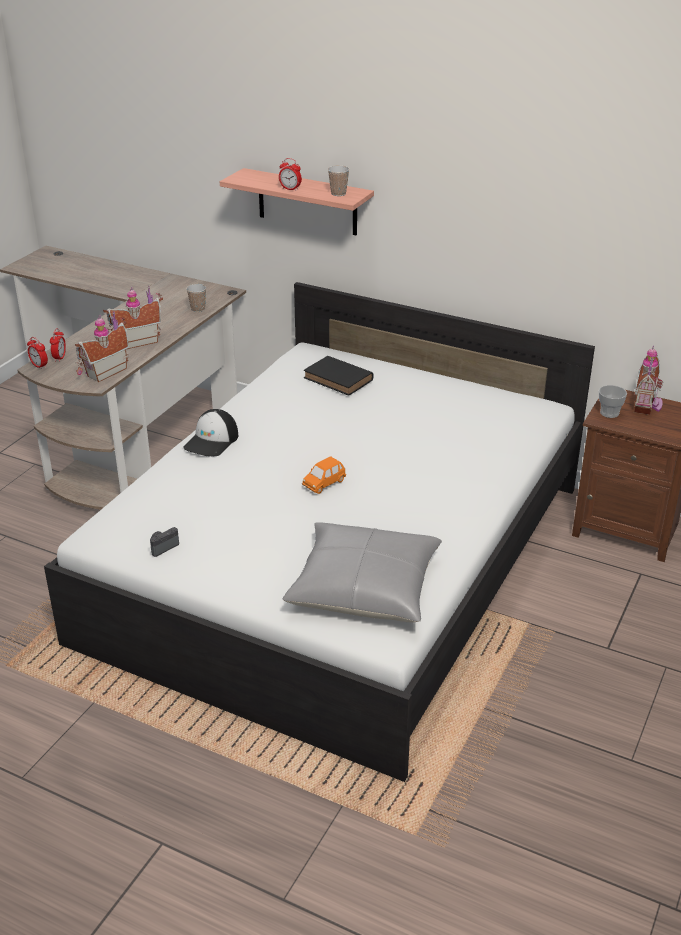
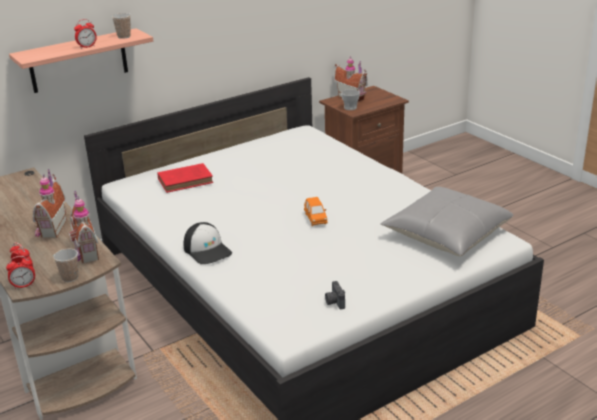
camera: 60 degrees left, 5 degrees down
(198, 309) = (35, 192): cup -> cup (70, 277)
(339, 380) = (187, 180): black book -> red book

